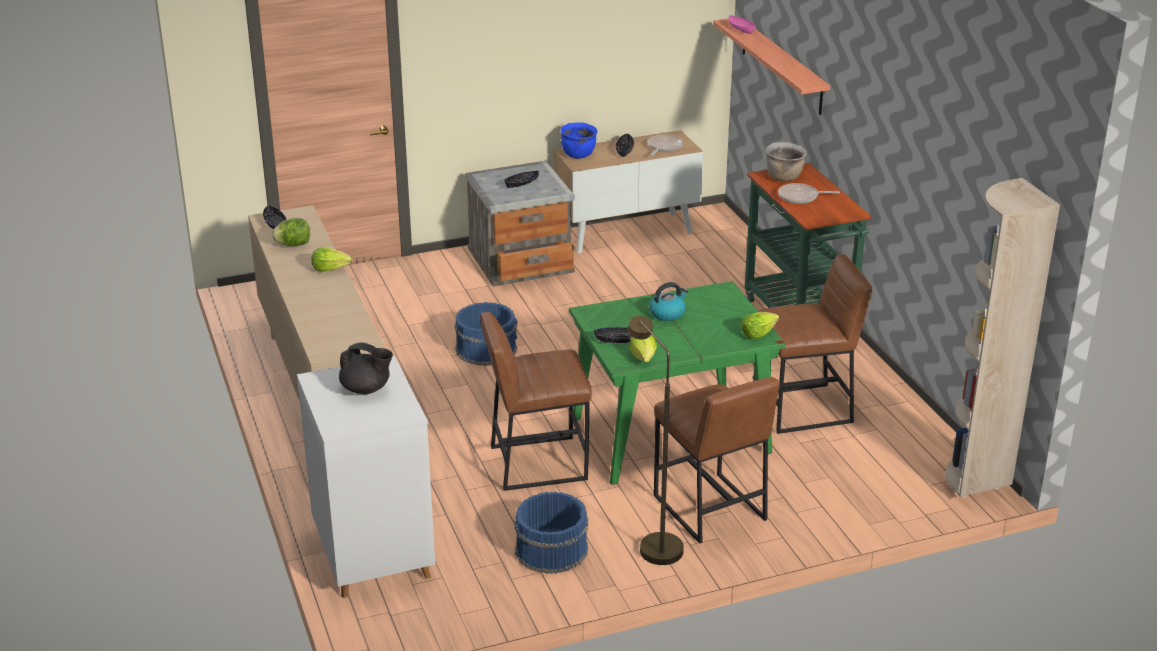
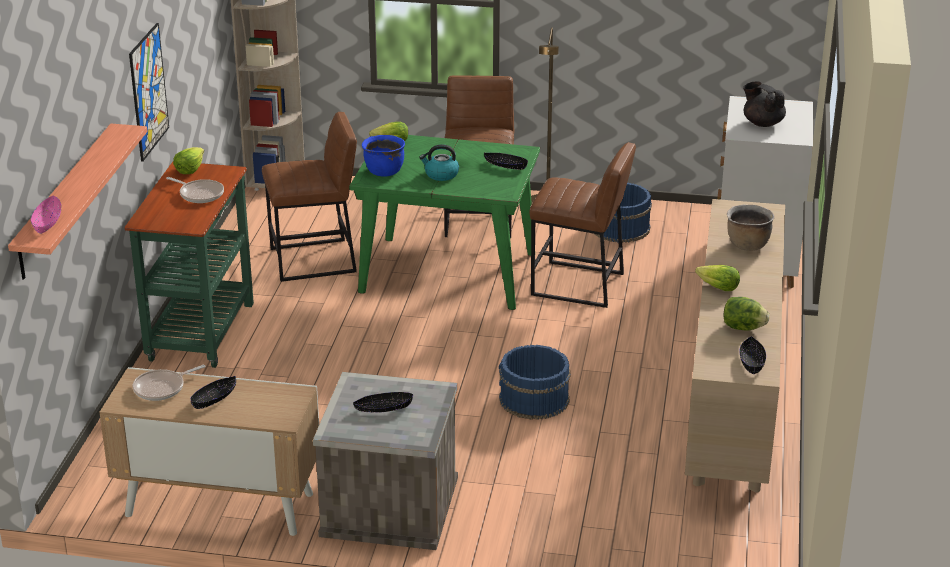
camera: 150 degrees left, 0 degrees up
(579, 155) = (277, 410): blue cooking pot -> blue cooking pot (384, 171)
(644, 357) = (501, 150): lettuce -> lettuce (189, 169)
(784, 177) = (177, 218): brown cooking pot -> brown cooking pot (747, 245)
(804, 408) = (314, 260): brown chair -> brown chair turned 150 degrees clockwise
(875, 132) = (148, 91): none -> picture

